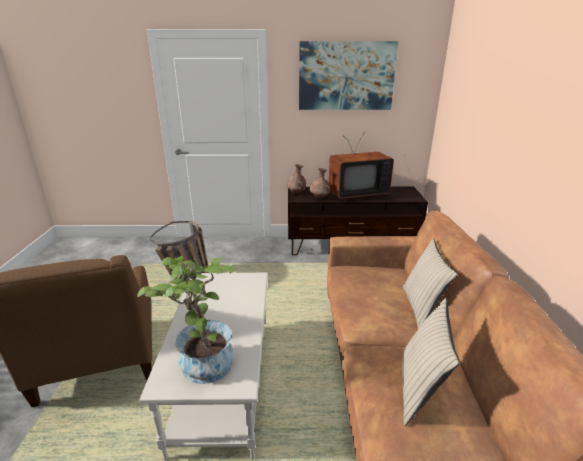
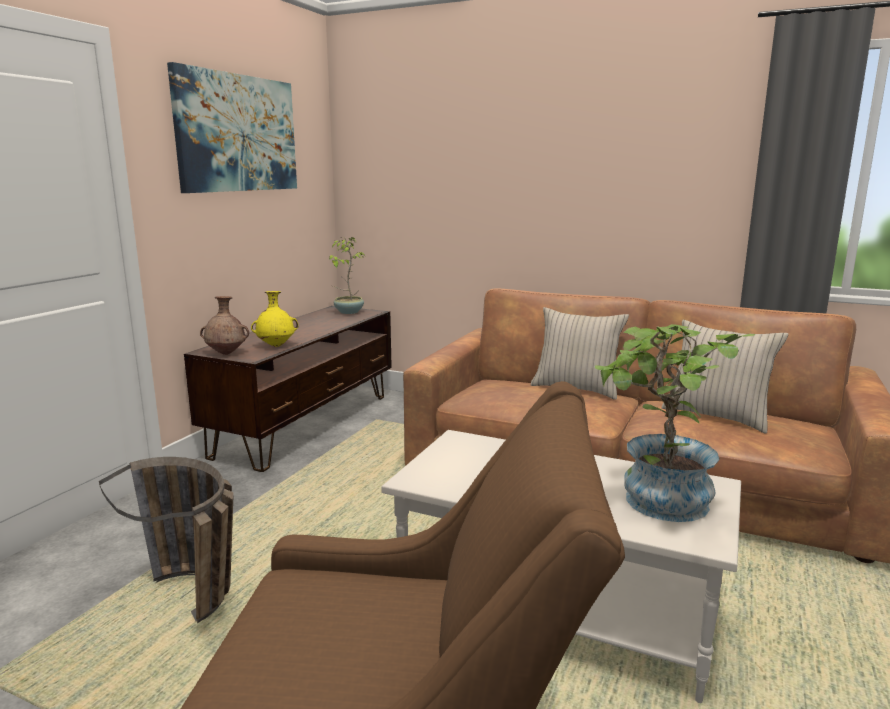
camera: 65 degrees left, 10 degrees down
(319, 198) = (276, 345): brown vase -> yellow vase
(355, 193) = (300, 328): television -> none
(405, 193) = (348, 312): none -> potted plant

